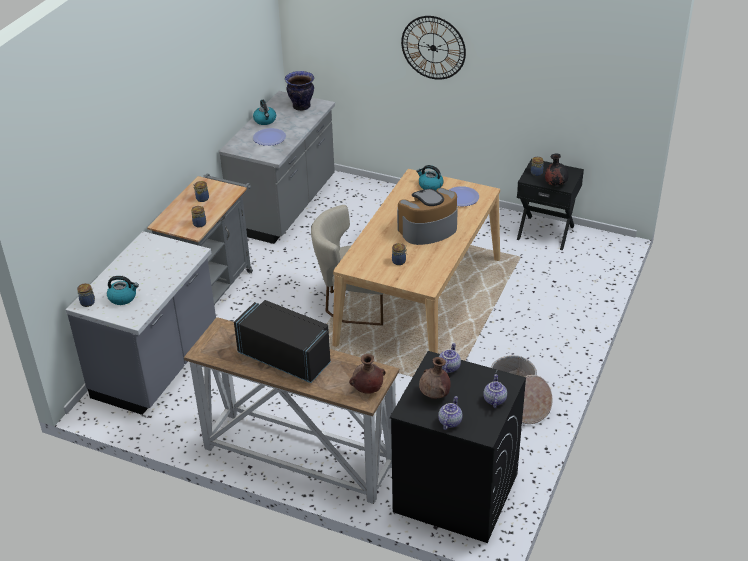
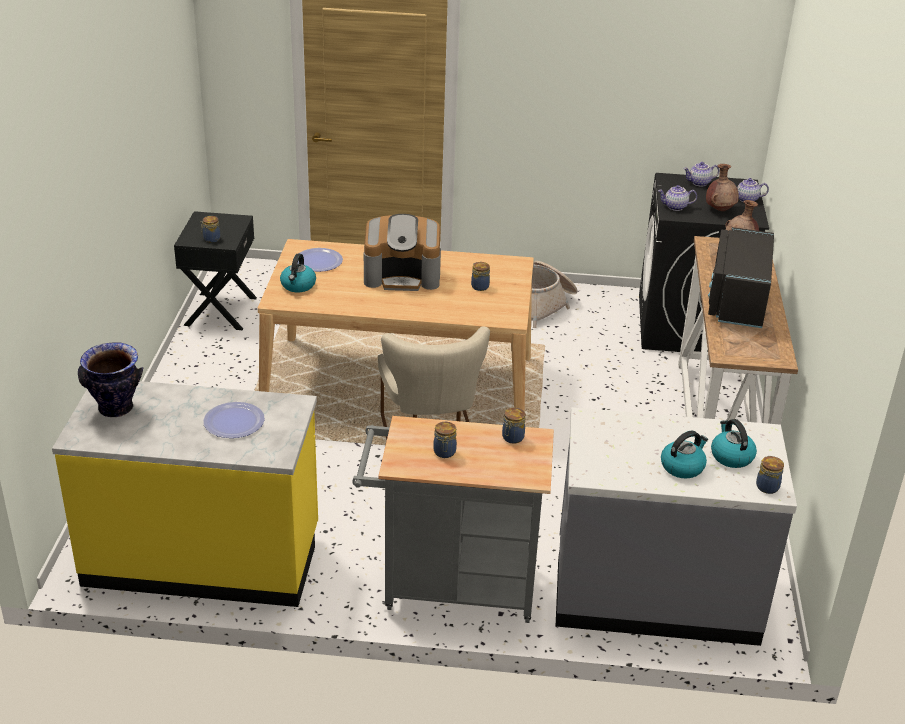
camera: 110 degrees left, 5 degrees down
(265, 120) = (173, 439): kettle -> kettle (682, 466)
(285, 207) = (203, 558): grey counter -> yellow counter
(428, 230) = (403, 276): coffee machine -> coffee machine turned 45 degrees counterclockwise
(433, 48) = (103, 182): wall clock -> none
(555, 184) = (235, 225): black vase -> none

